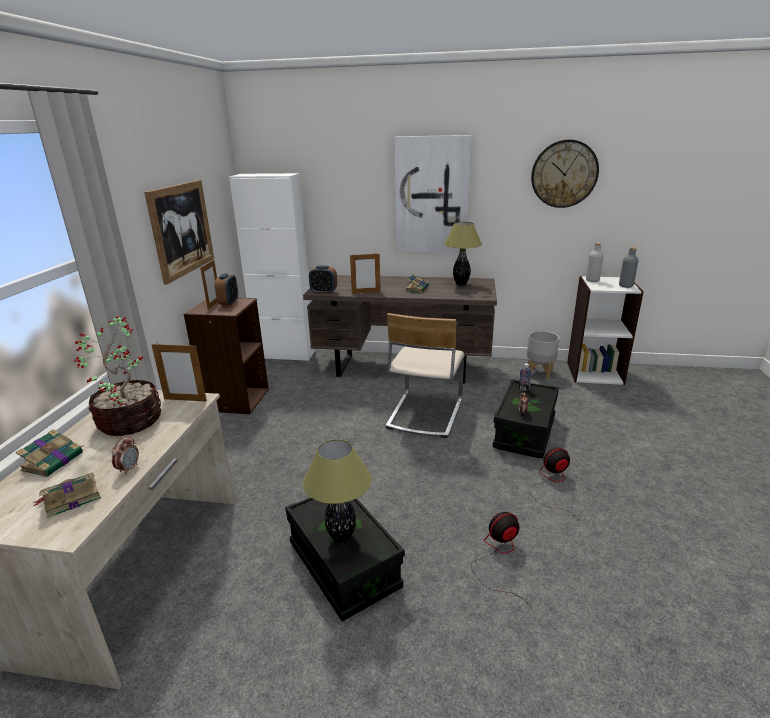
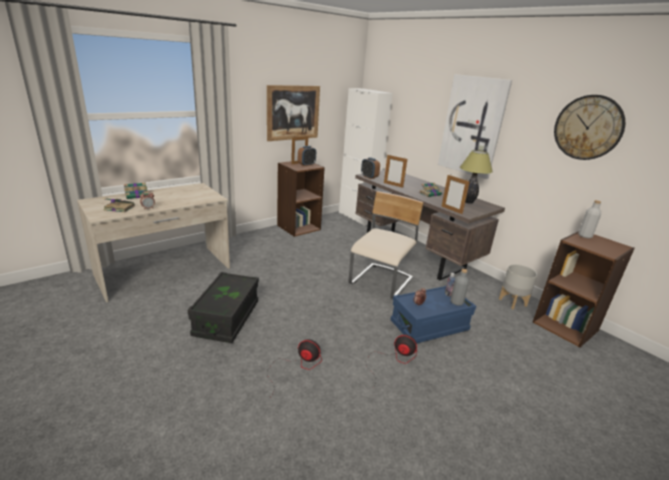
camera: 40 degrees right, 0 degrees up
(131, 420) = (181, 194): potted plant -> none
(185, 400) = (211, 196): picture frame -> picture frame (451, 210)
(341, 537) = (220, 296): table lamp -> none
(424, 414) = (381, 282): beige chair -> beige chair turned 150 degrees clockwise
(524, 432) = (429, 326): black storage box -> blue storage box
(594, 372) = (565, 326): white bookcase -> brown bookcase
(626, 286) = (609, 250): grey bottle -> grey bottle (456, 302)

